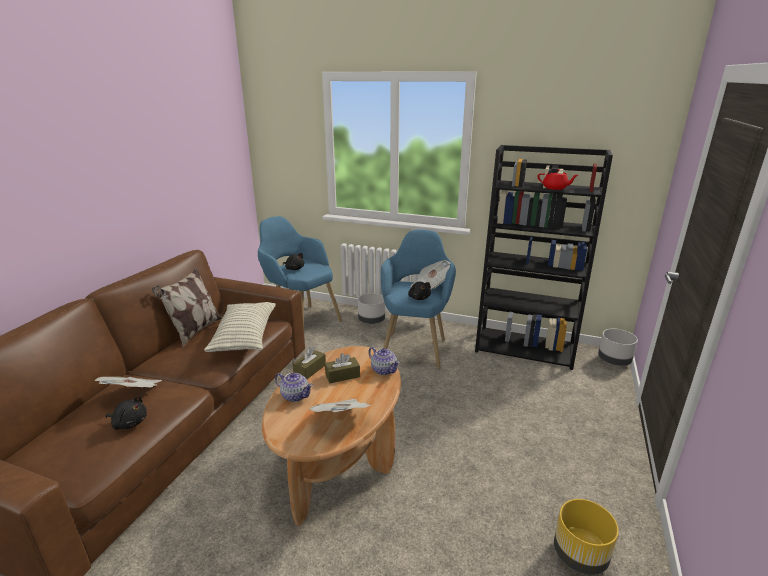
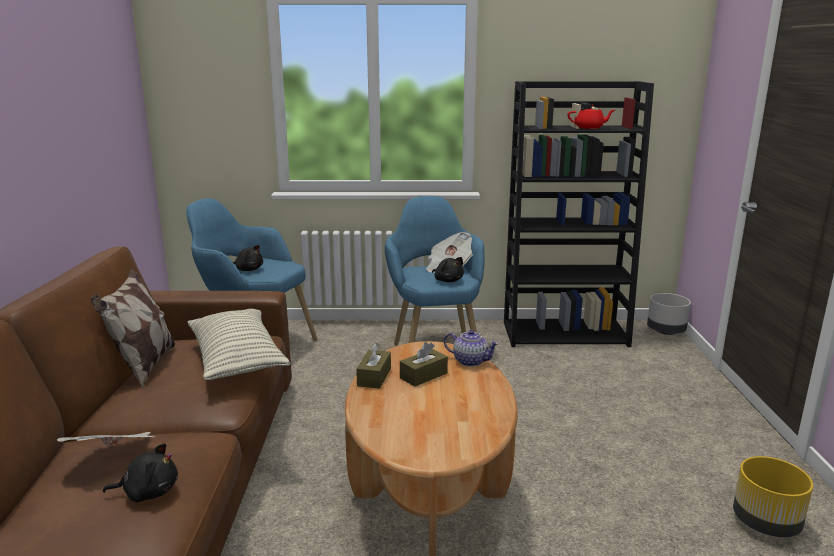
camera: 20 degrees left, 5 degrees down
(295, 396) = (381, 408): teapot -> none
(342, 418) = (466, 419): newspaper -> none
(371, 321) = (357, 333): grey planter -> none

